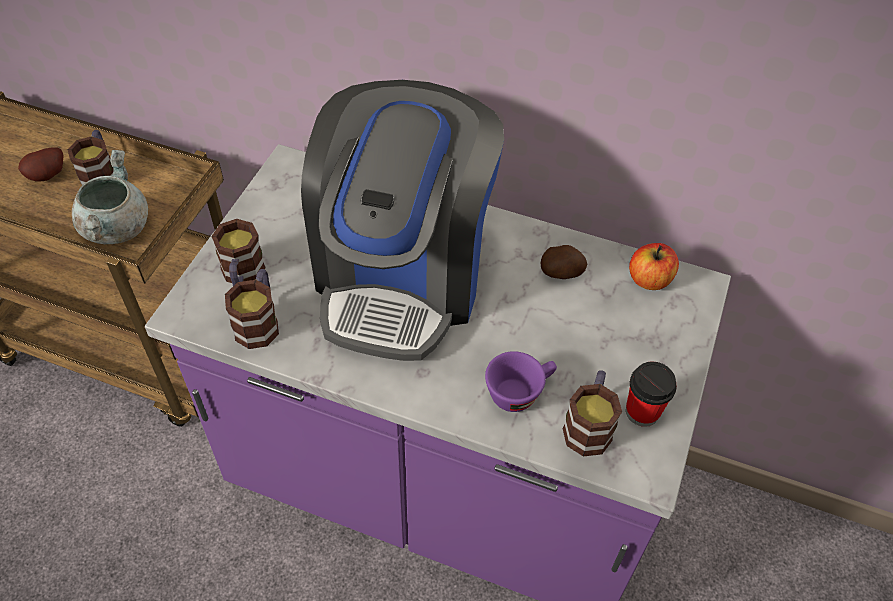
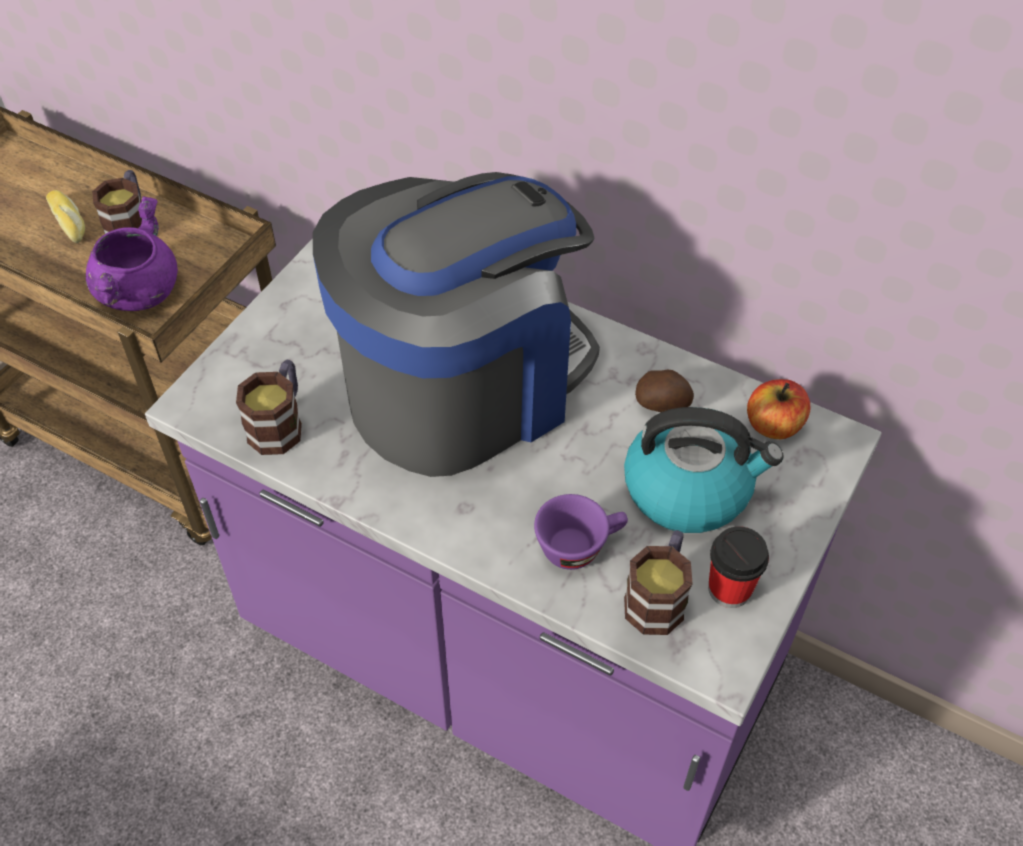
camera: 10 degrees right, 0 degrees up
(49, 176) = (69, 221): potato -> bread
(116, 227) = (138, 291): grey cooking pot -> purple cooking pot
(242, 276) = (269, 366): mug -> none
(403, 274) = (463, 385): coffee machine -> coffee machine turned 150 degrees counterclockwise
(595, 336) = (689, 489): none -> kettle

